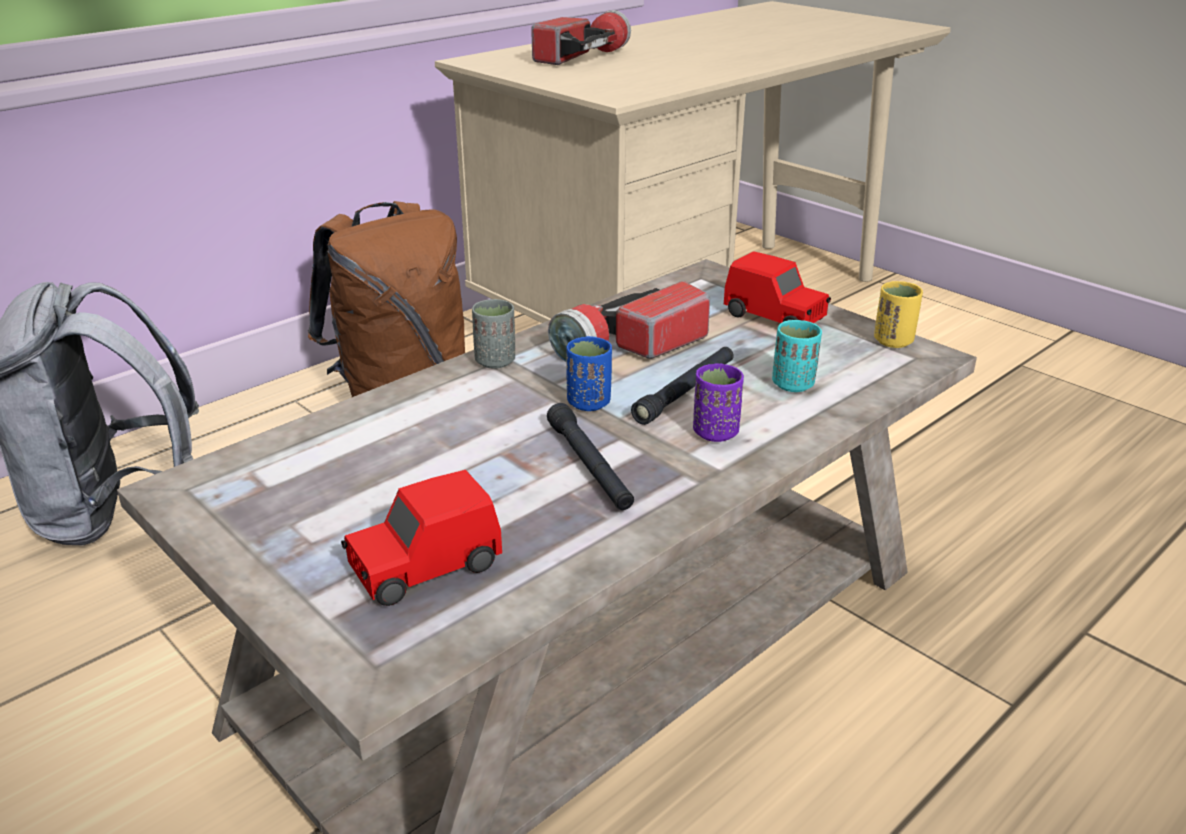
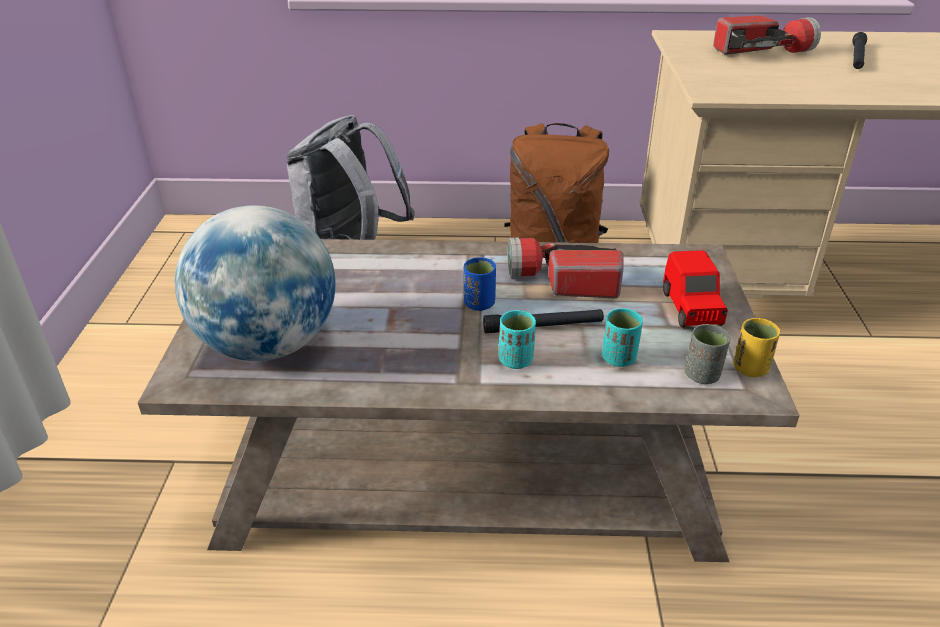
camera: 45 degrees right, 5 degrees up
(424, 568) = (268, 345): red toy car -> globe
(495, 361) = (473, 253): grey cup -> grey cup (702, 375)
(589, 466) = (418, 340): black flashlight -> black flashlight (857, 57)
(715, 432) = (516, 360): purple cup -> turquoise cup

